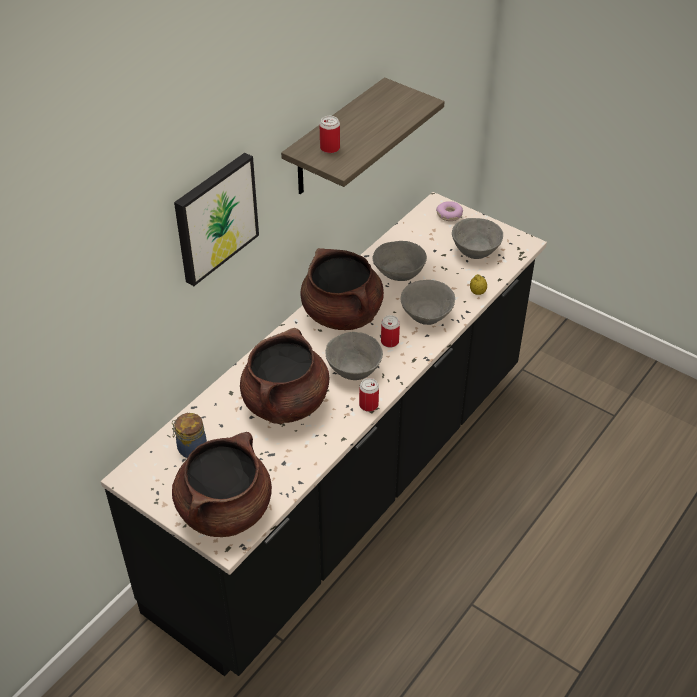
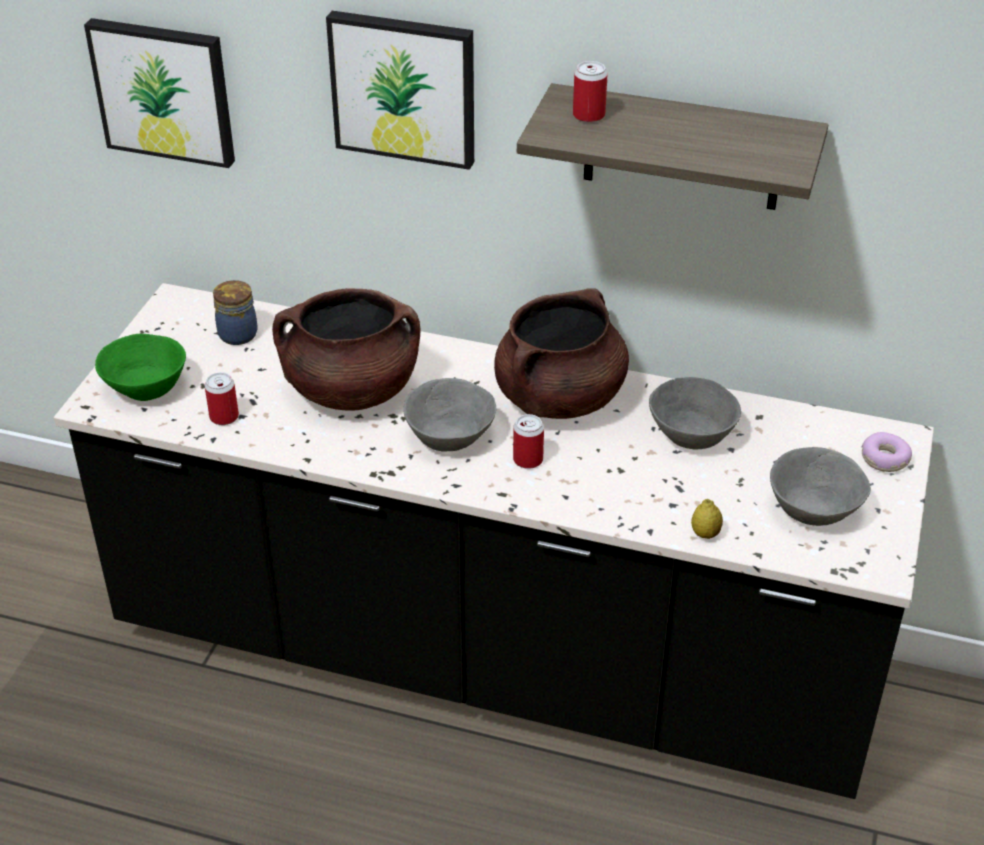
camera: 70 degrees right, 5 degrees down
(80, 347) = (164, 90): none -> picture
(225, 509) = (147, 387): brown cooking pot -> green bowl
(368, 405) = (383, 468): can -> can (224, 417)
(426, 314) = (612, 485): grey bowl -> none

